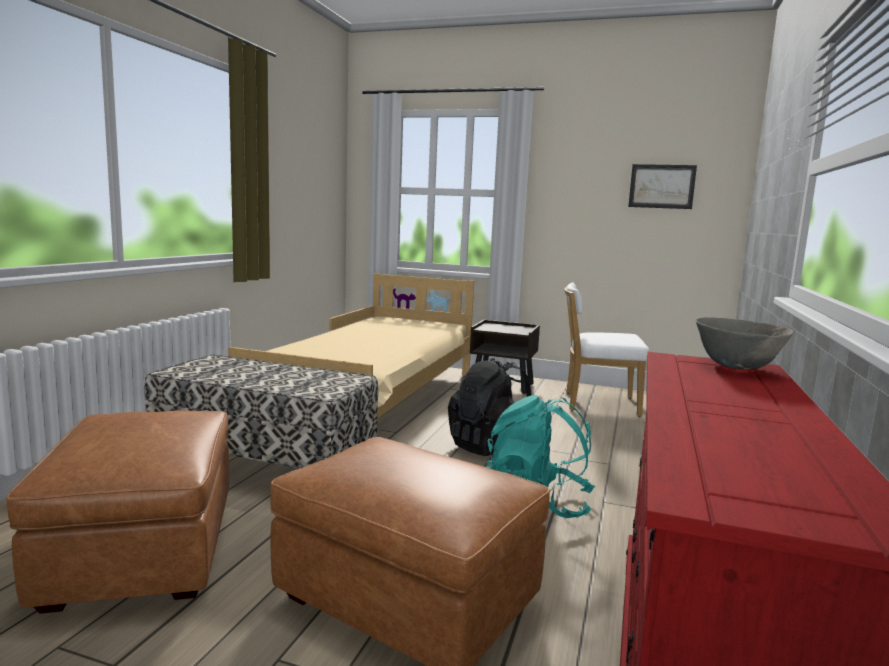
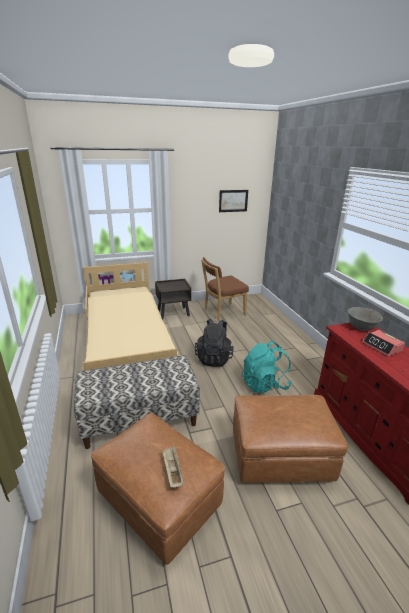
camera: 35 degrees left, 15 degrees up
(117, 449) = (172, 471): none -> beige tray
(597, 403) = (222, 312): white chair -> brown chair
(730, 388) = (382, 347): none -> alarm clock

